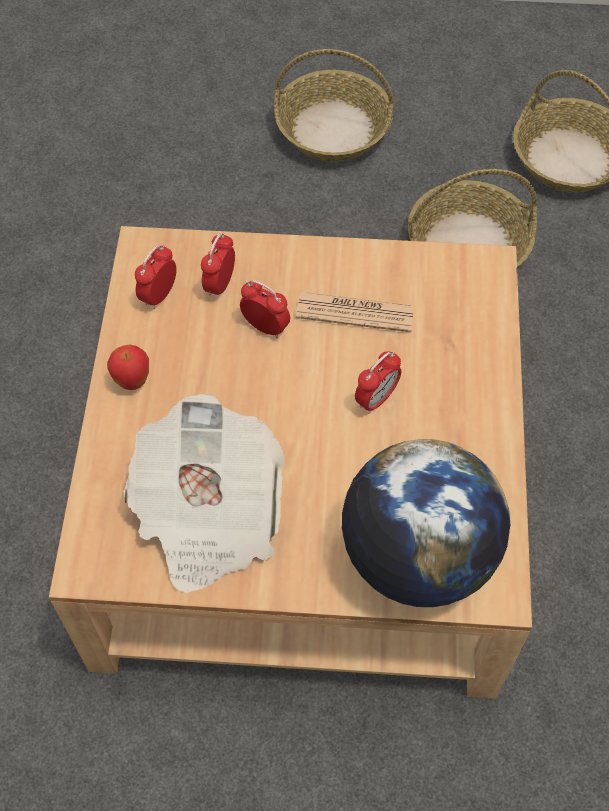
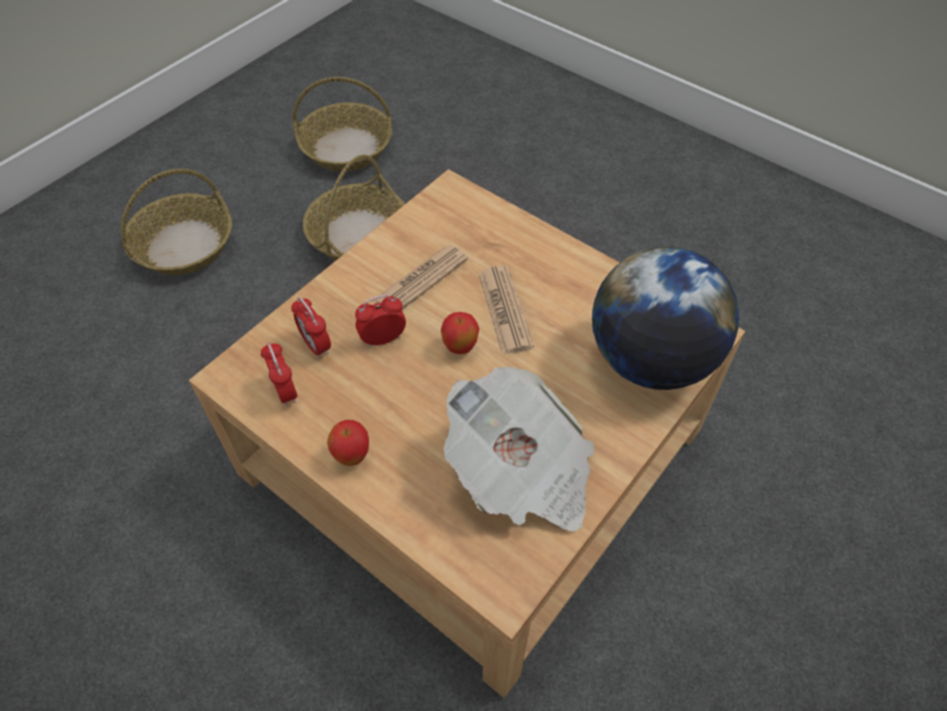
camera: 55 degrees left, 5 degrees down
(303, 389) = (460, 347): none -> apple
(376, 399) = (505, 310): alarm clock -> newspaper

